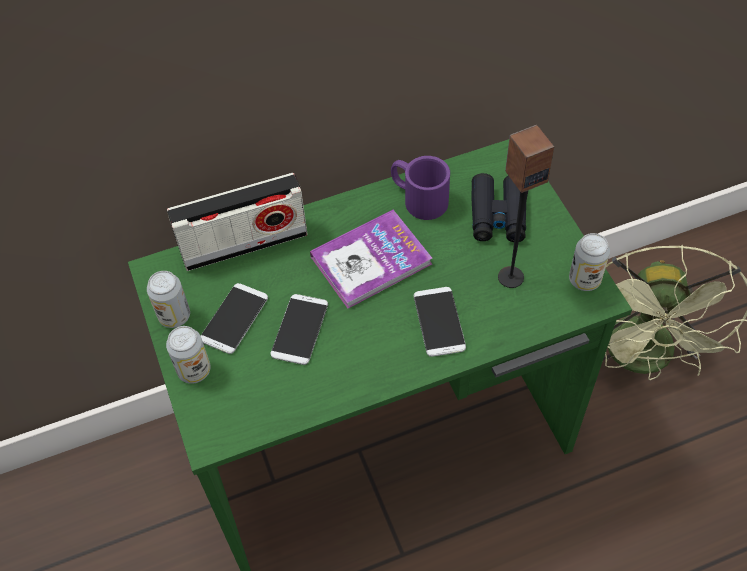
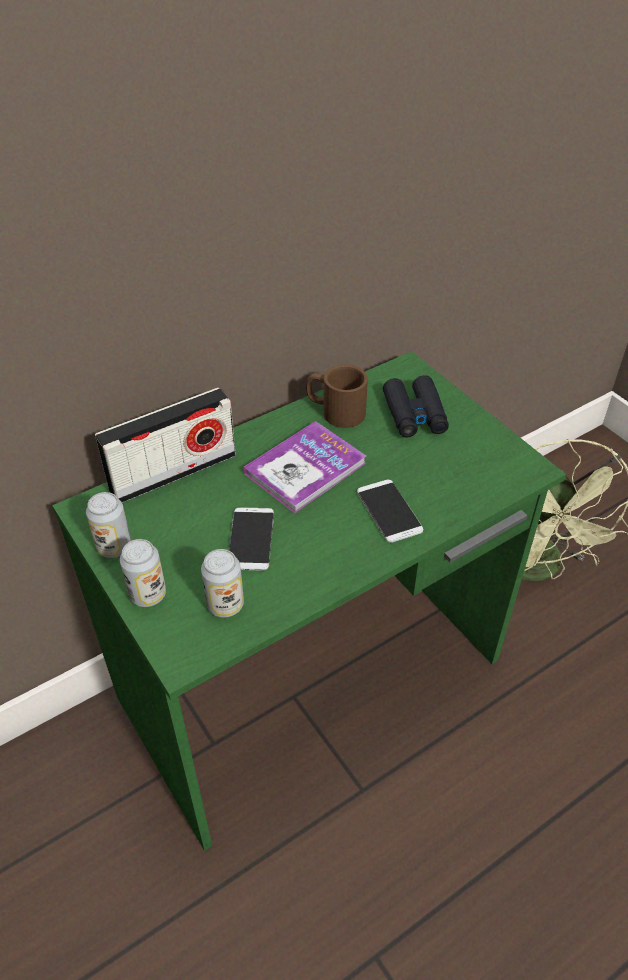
camera: 15 degrees left, 10 degrees down
(234, 318) = (179, 540): phone -> none
(418, 198) = (335, 411): purple mug -> brown mug
(510, 276) = (444, 463): speaker -> none
(584, 279) = (513, 456): can -> can (225, 604)

